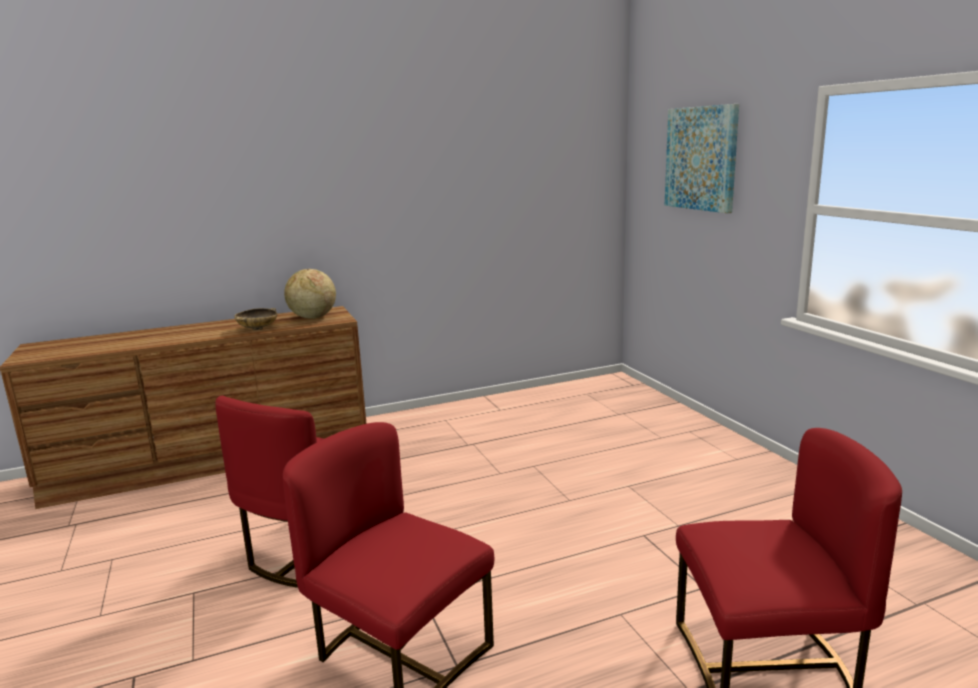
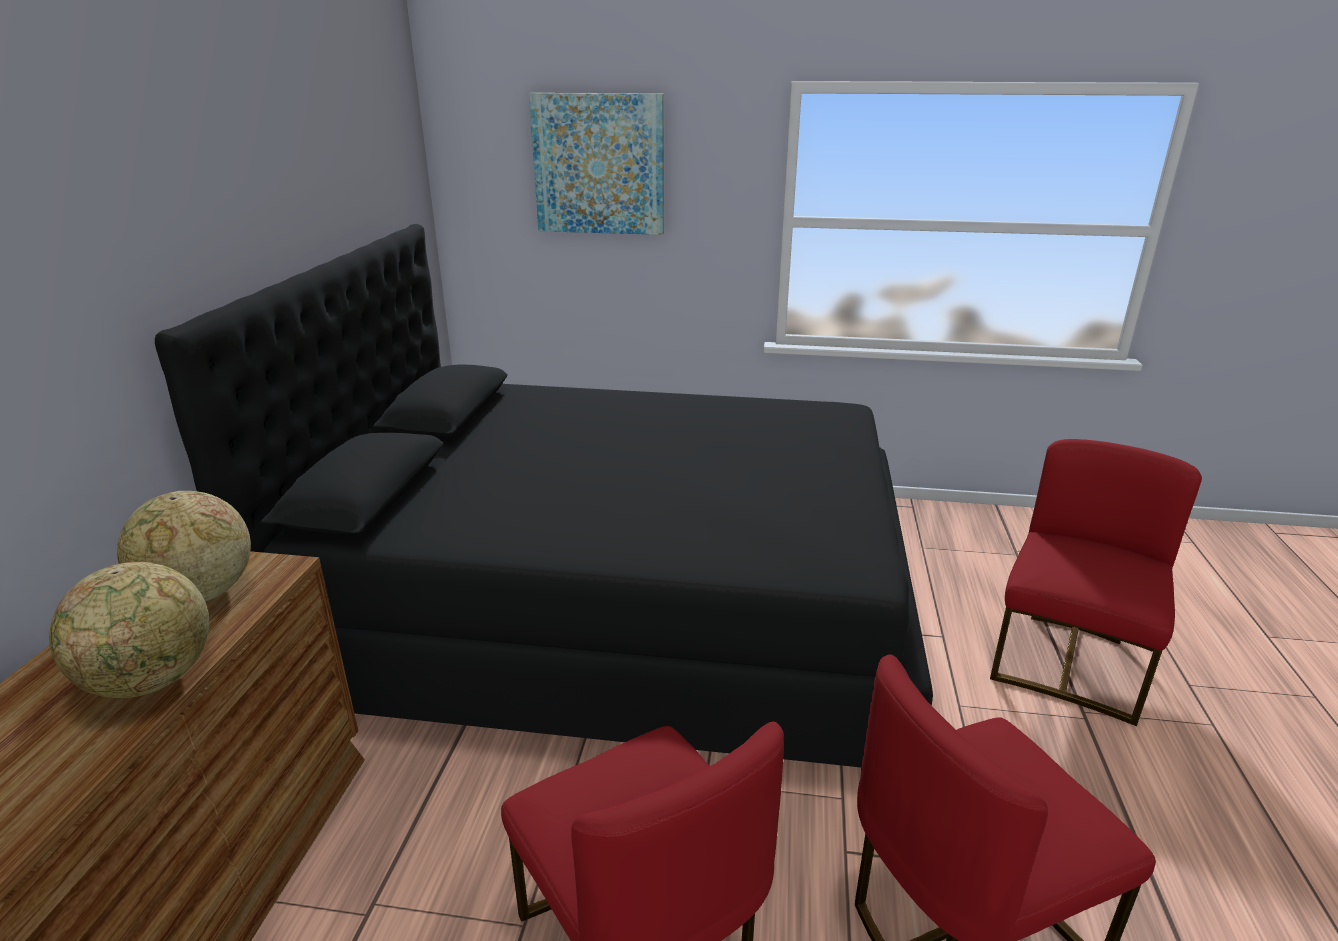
camera: 60 degrees left, 10 degrees up
(258, 329) = (152, 681): beige bowl -> globe
(549, 459) = (619, 612): none -> black bed

